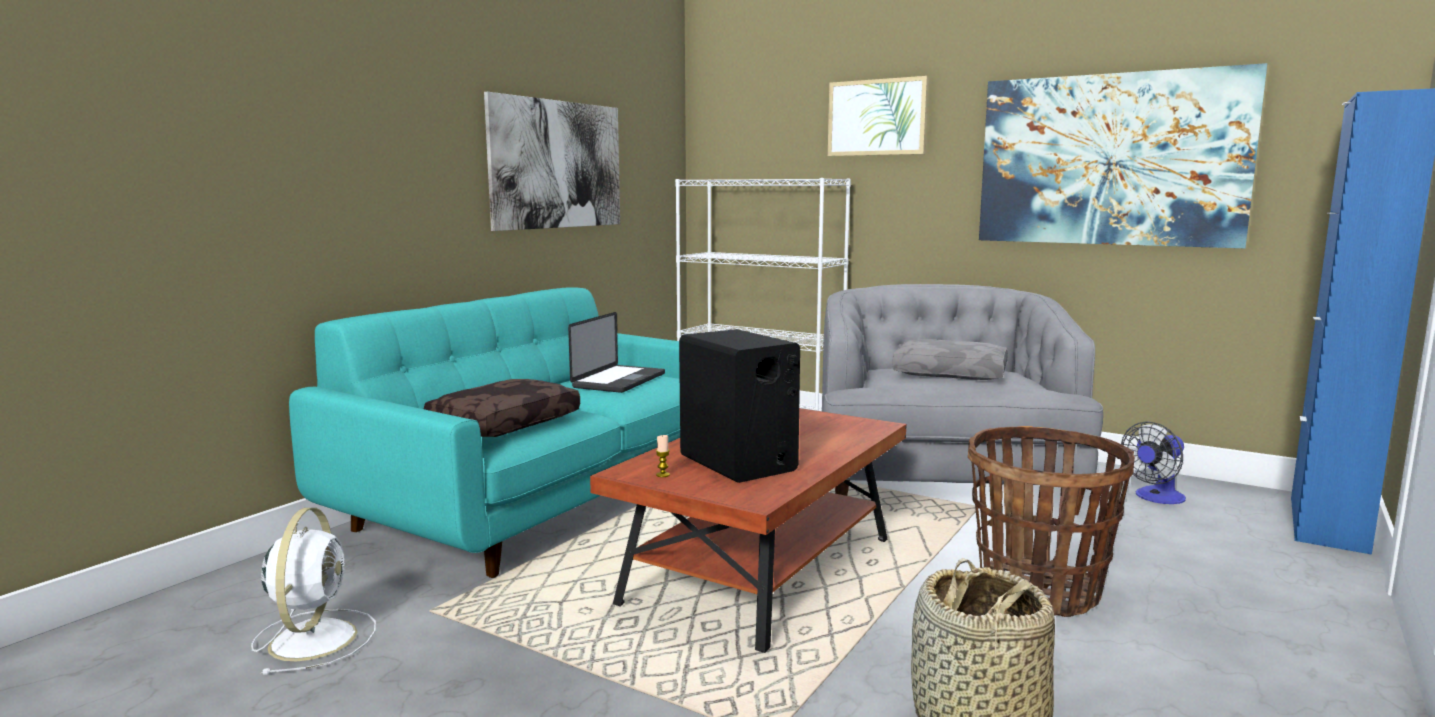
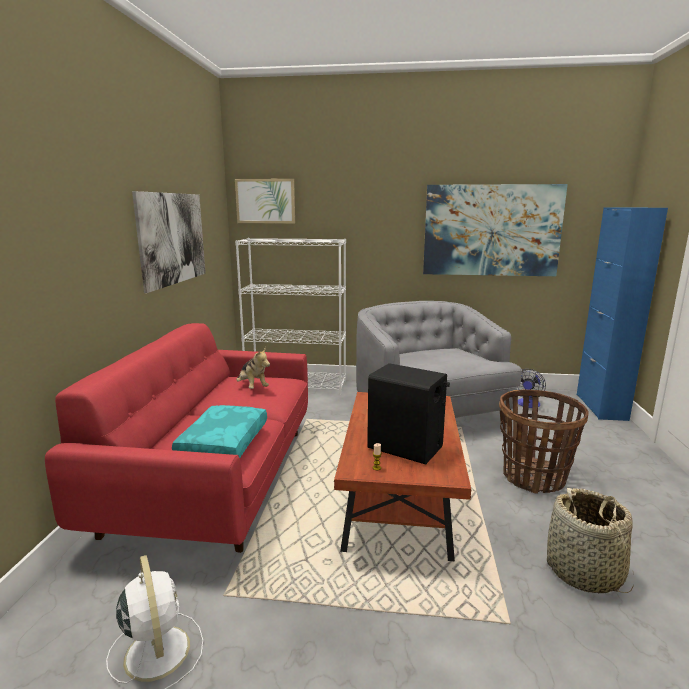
camera: 25 degrees left, 5 degrees up
(504, 423) = (222, 442): brown pillow -> turquoise pillow
(541, 500) = (216, 477): turquoise sofa -> red sofa
(619, 380) = (252, 387): laptop -> plush toy
(877, 117) = (360, 202): picture -> picture (265, 201)
(951, 373) = (438, 356): grey pillow -> none

